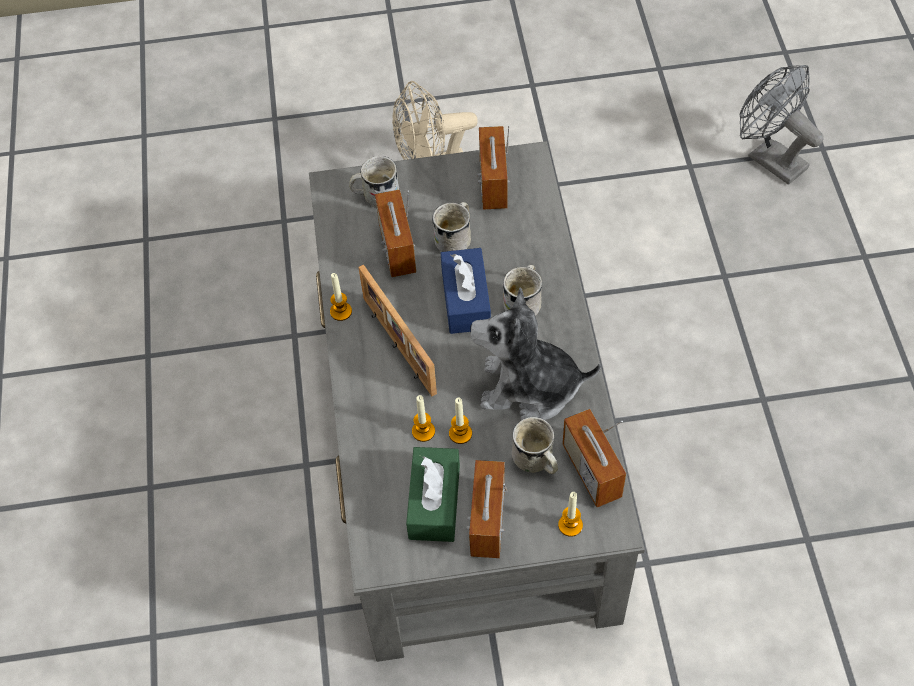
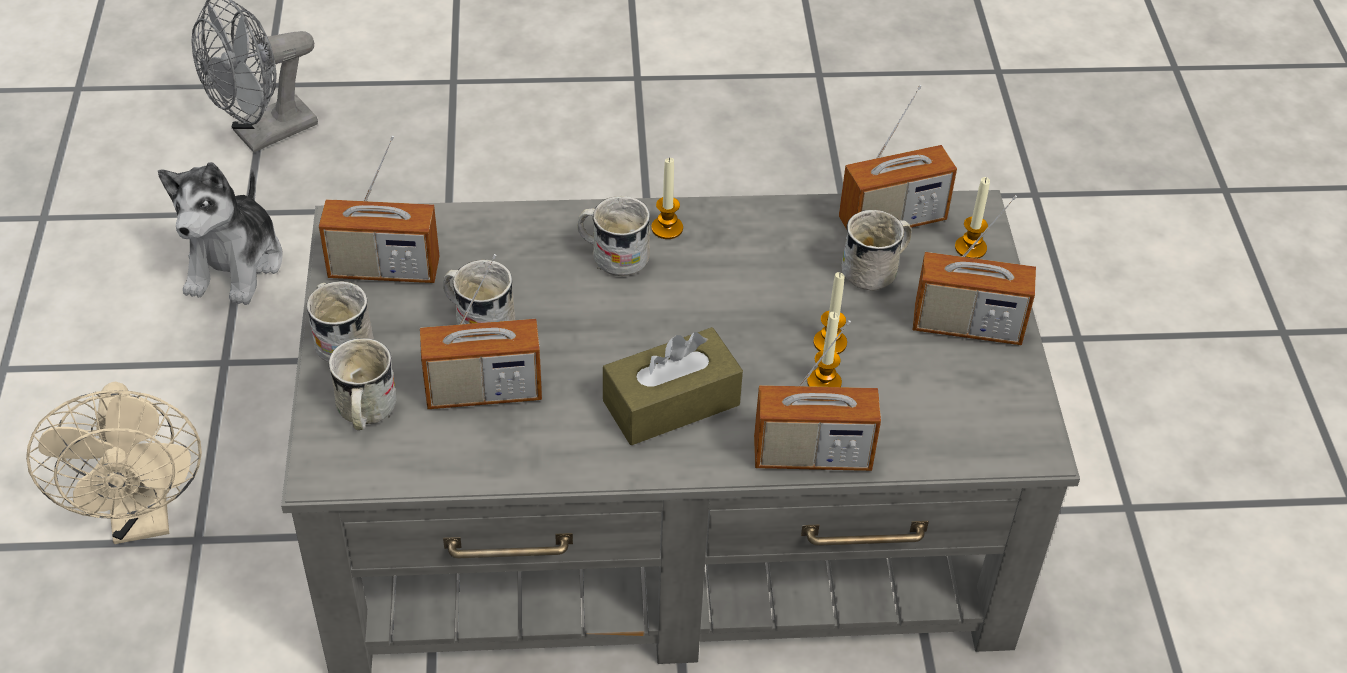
camera: 90 degrees left, 10 degrees down
(341, 311) = (595, 469): candle -> candle (667, 228)
(360, 426) = (812, 455): none -> radio
(397, 346) = (671, 403): picture frame -> brown tissue box
(431, 174) = (341, 339): none -> white mug
(434, 502) = (938, 378): green tissue box -> none
(466, 300) = (599, 318): blue tissue box -> none
(529, 388) = (760, 265): plush toy -> plush toy (235, 264)

